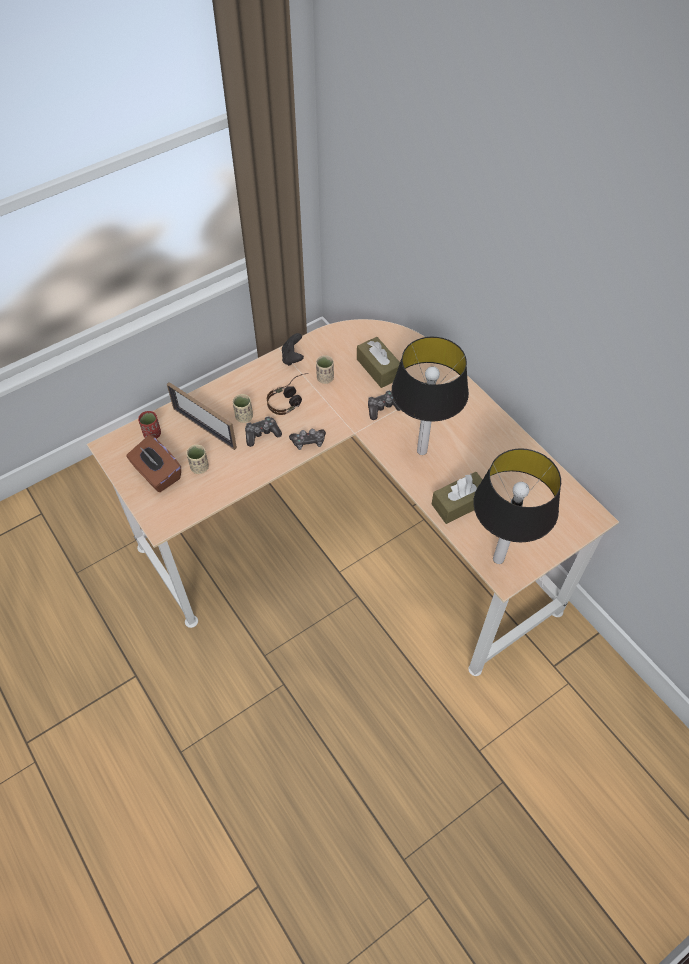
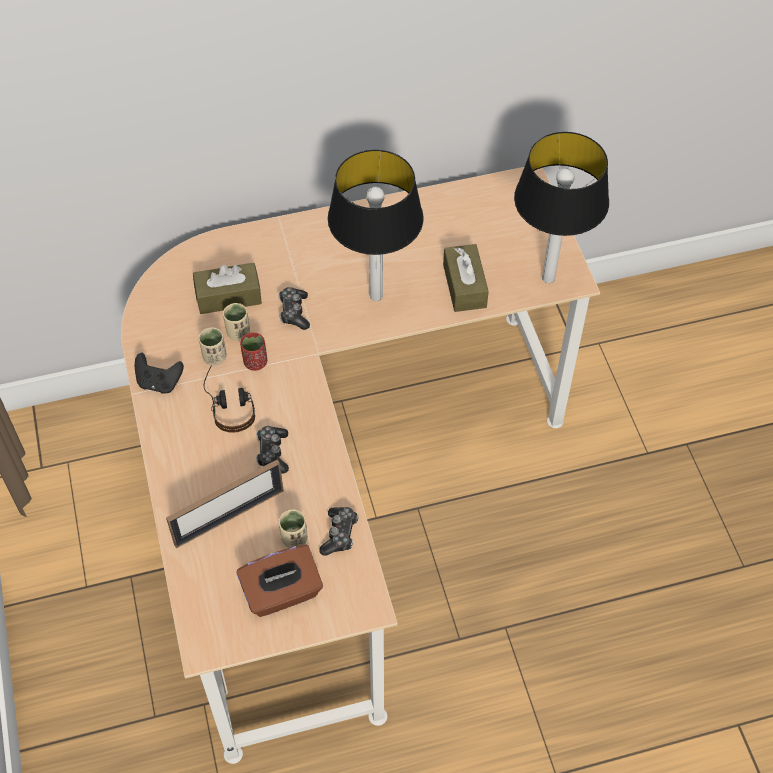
camera: 70 degrees left, 0 degrees up
(152, 434) = (208, 584): red cup -> red cup (255, 362)
(244, 417) = (233, 465): beige cup -> beige cup (238, 333)
(308, 442) = (309, 405): game controller -> game controller (339, 534)

